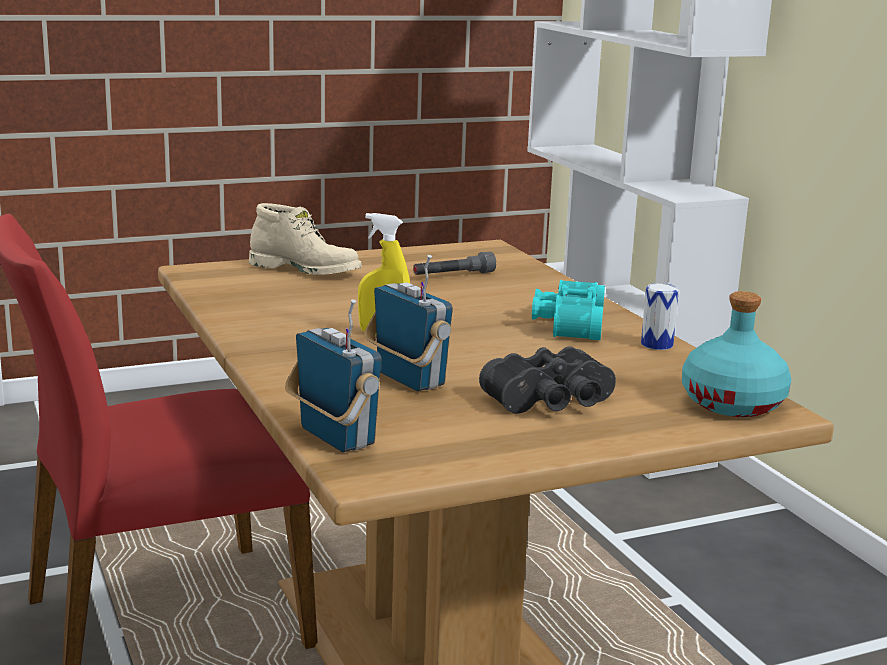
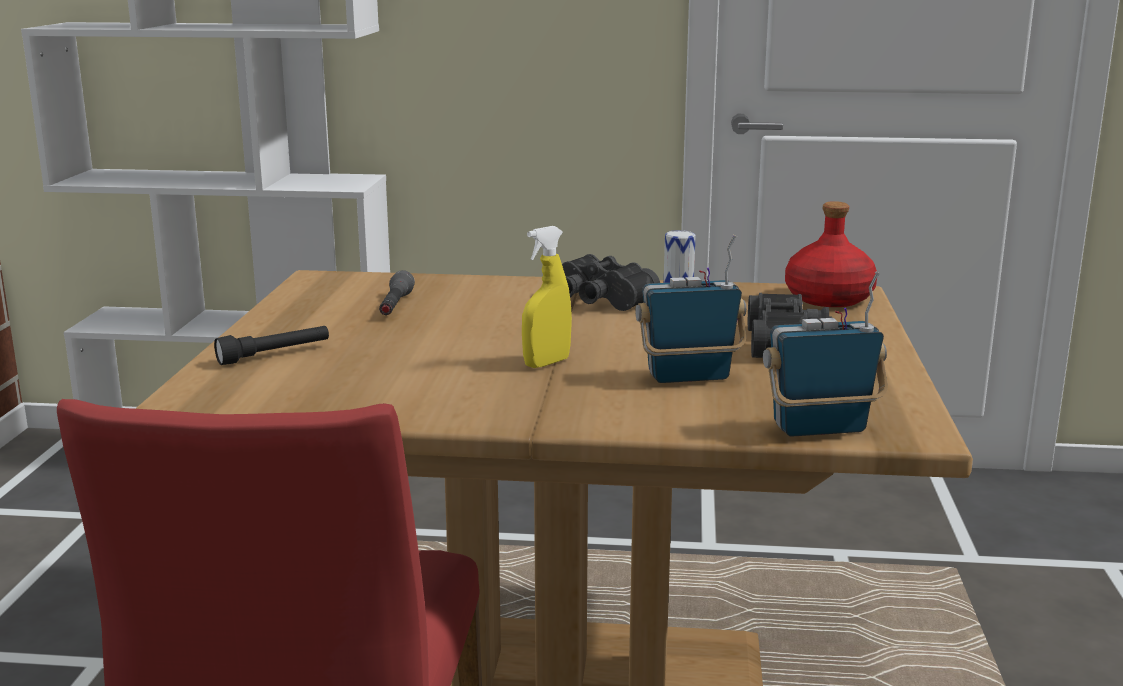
camera: 60 degrees left, 0 degrees up
(306, 270) = (274, 355): beige boot -> black flashlight
(567, 325) = (596, 301): turquoise binoculars -> black binoculars
(733, 403) = (828, 298): turquoise bottle -> red bottle

